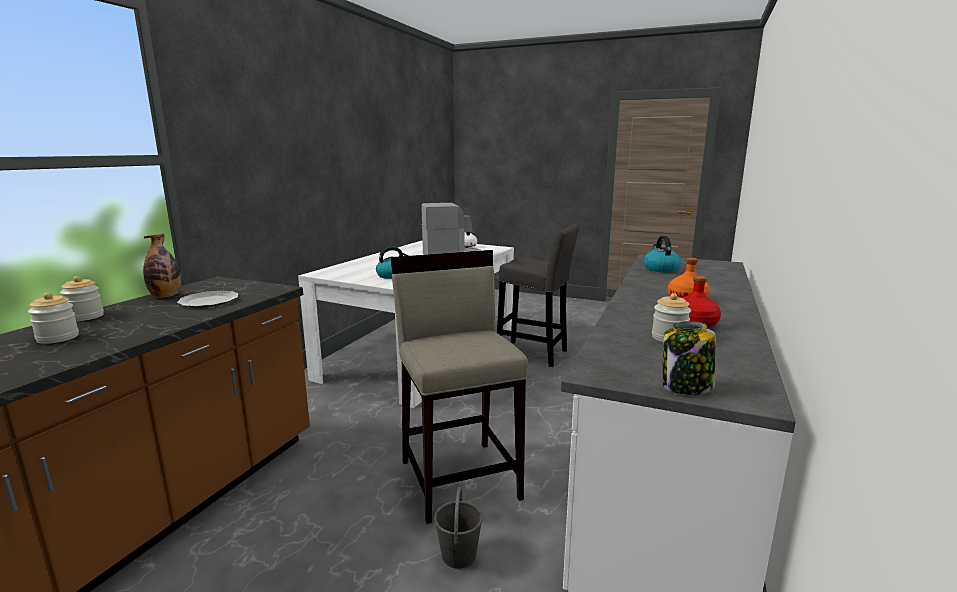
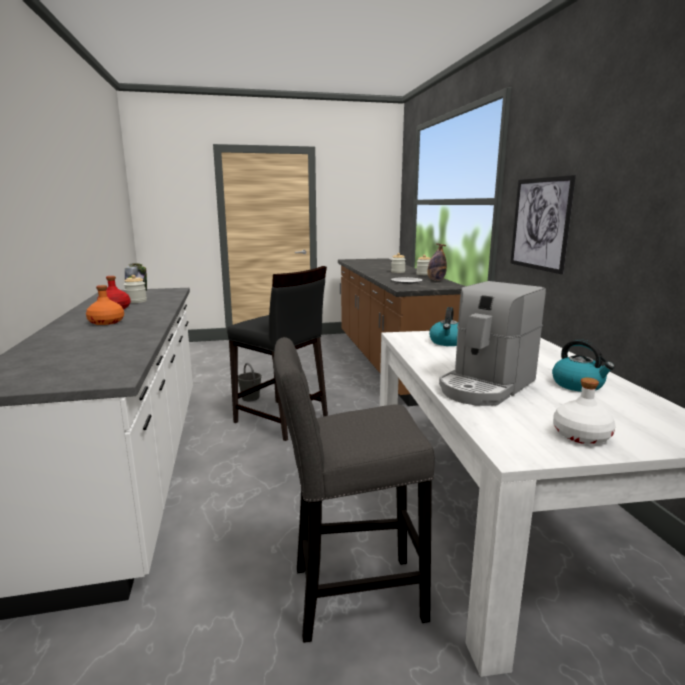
camera: 145 degrees right, 0 degrees up
(251, 181) = (540, 224): none -> picture
(460, 478) = (281, 420): beige stool -> black stool
(660, 269) = (111, 354): kettle -> kettle (578, 385)

